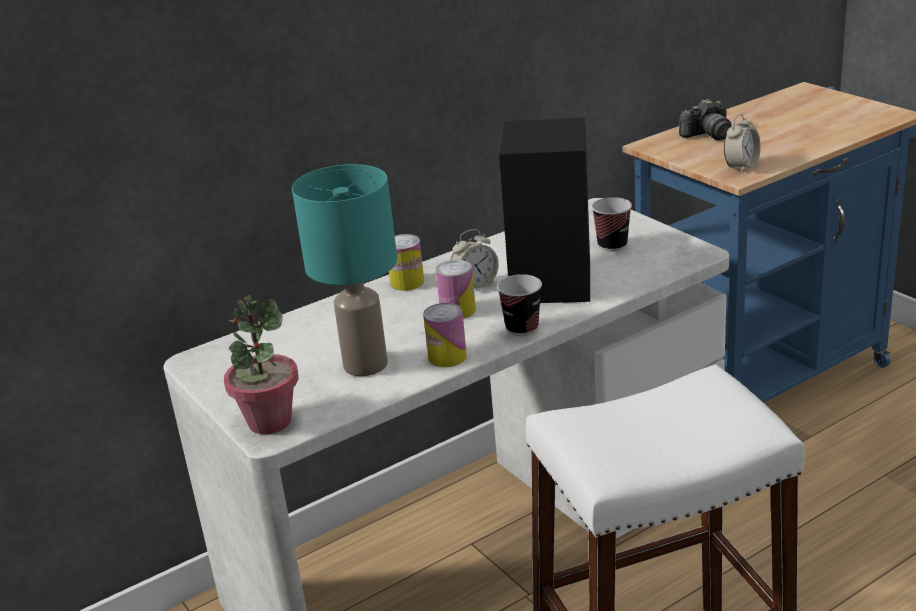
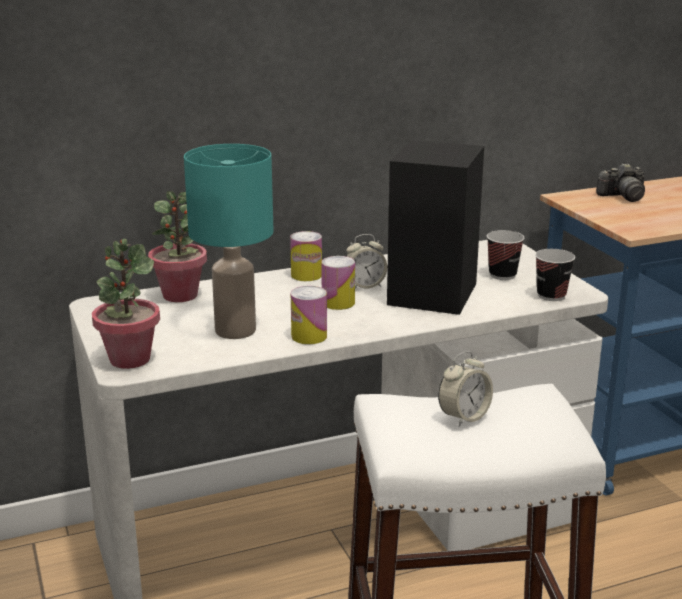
camera: 10 degrees right, 5 degrees down
(283, 332) = (180, 295): none -> potted plant
(522, 328) = (387, 325): cup -> cup (551, 296)
(741, 167) = (641, 224): alarm clock -> alarm clock (464, 417)

